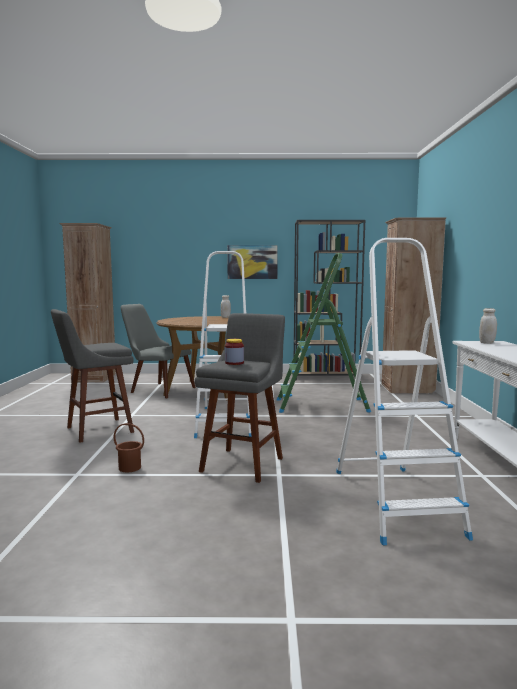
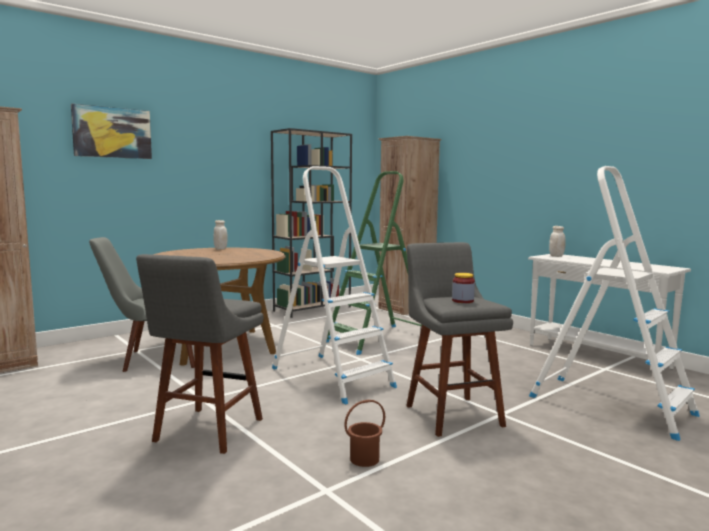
camera: 40 degrees left, 0 degrees up
(252, 262) = (222, 176): picture -> picture (112, 132)

